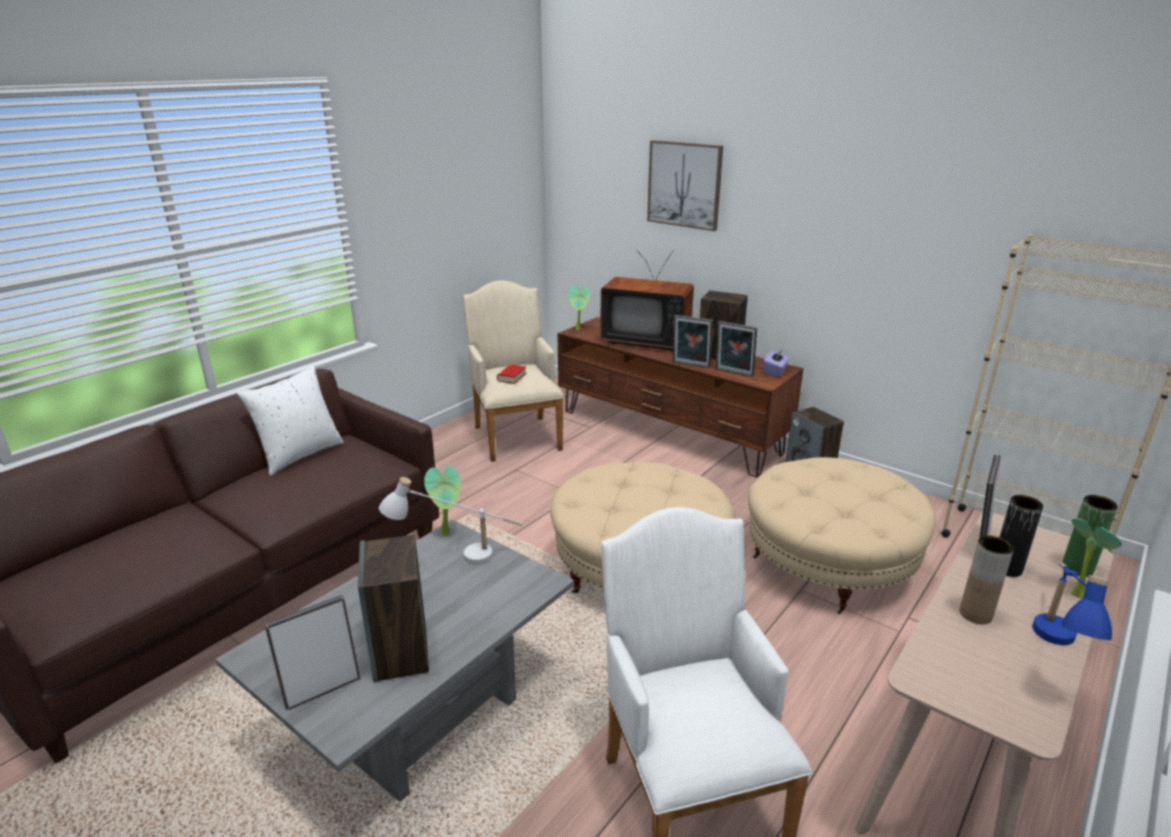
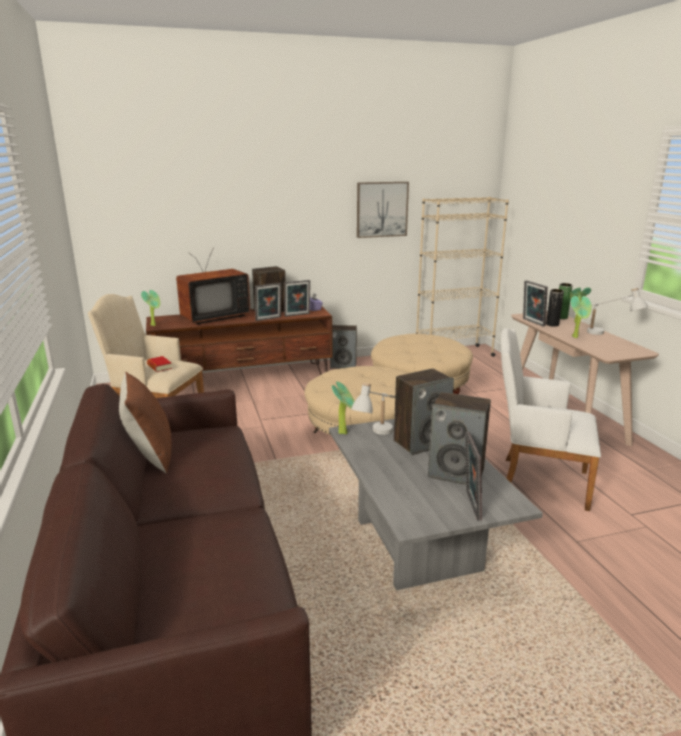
camera: 55 degrees left, 5 degrees down
(299, 454) = (150, 456): white pillow -> brown pillow
(466, 596) = (421, 442): none -> speaker
(684, 184) = (213, 199): picture -> picture (382, 209)
(975, 614) = (576, 337): brown vase -> potted plant
(1055, 650) = (605, 335): blue table lamp -> white table lamp

